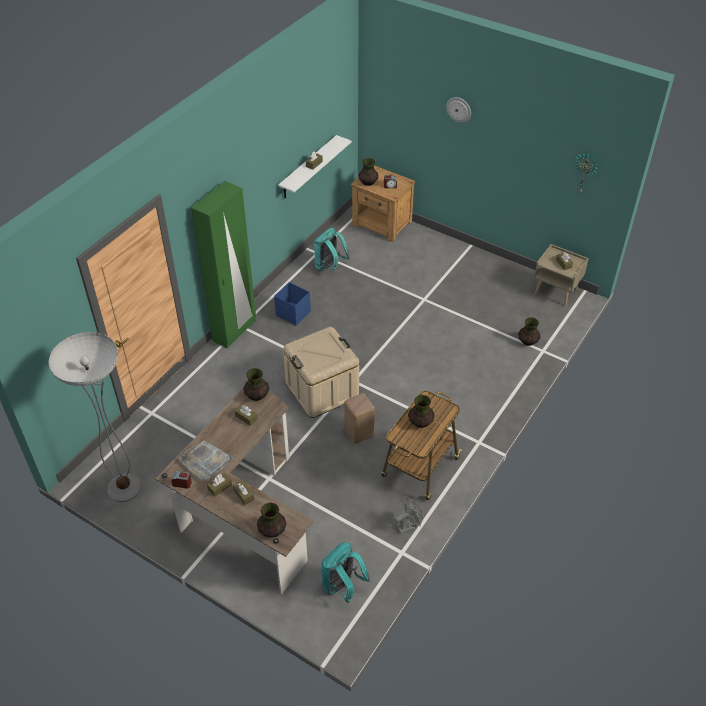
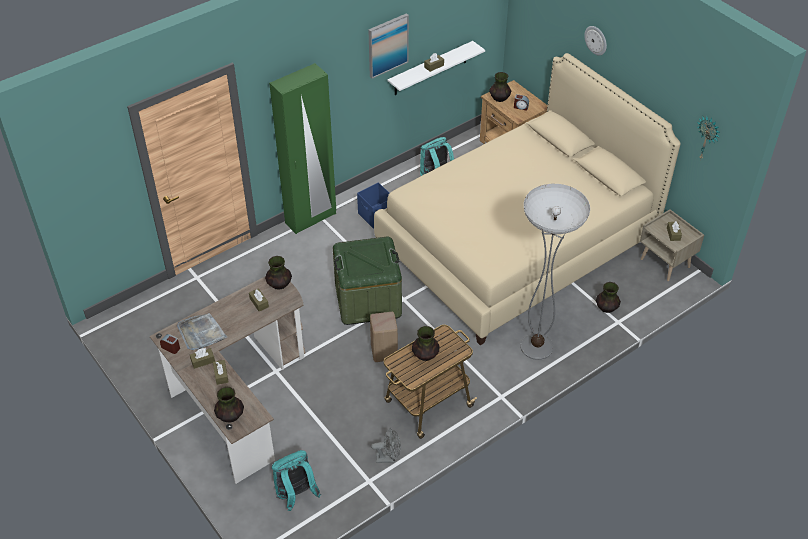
camera: 20 degrees right, 0 degrees up
(124, 488) = (140, 341): floor lamp -> floor lamp (536, 346)
(276, 152) = (387, 45): none -> picture
(322, 390) = (368, 300): beige storage box -> green storage box
(427, 306) = (517, 243): none -> beige bed

